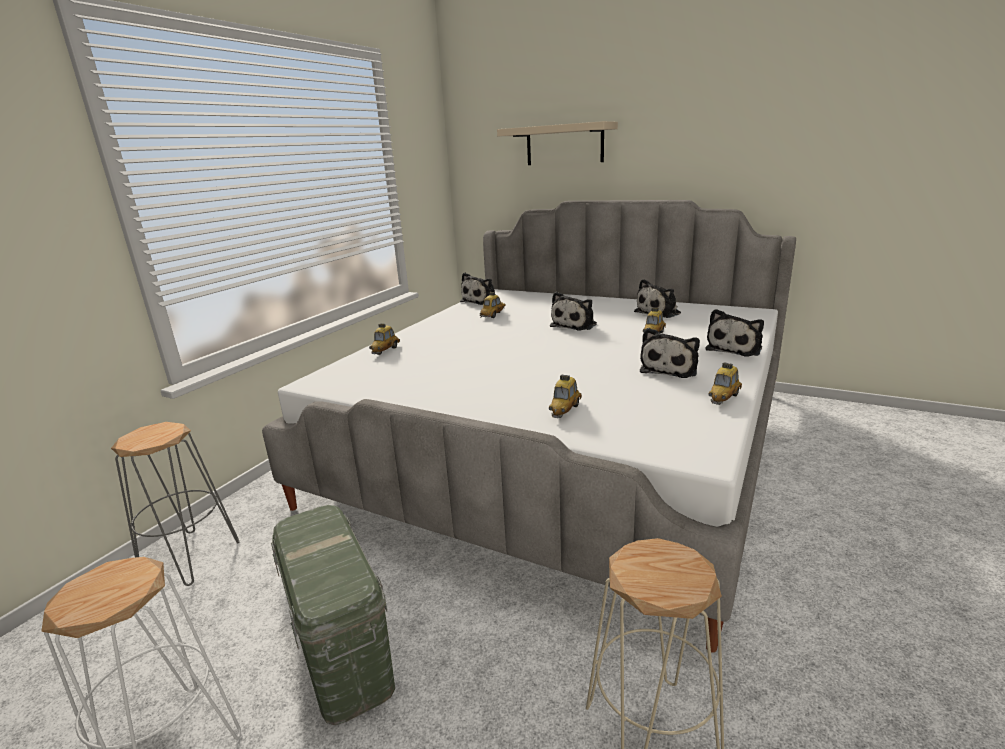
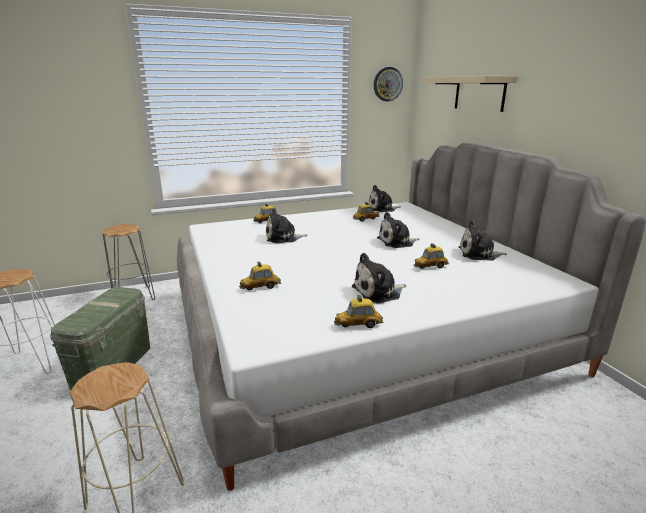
camera: 40 degrees right, 0 degrees up
(424, 142) = (387, 84): none -> wall clock
(735, 348) = (463, 300): plush toy -> plush toy (283, 238)

